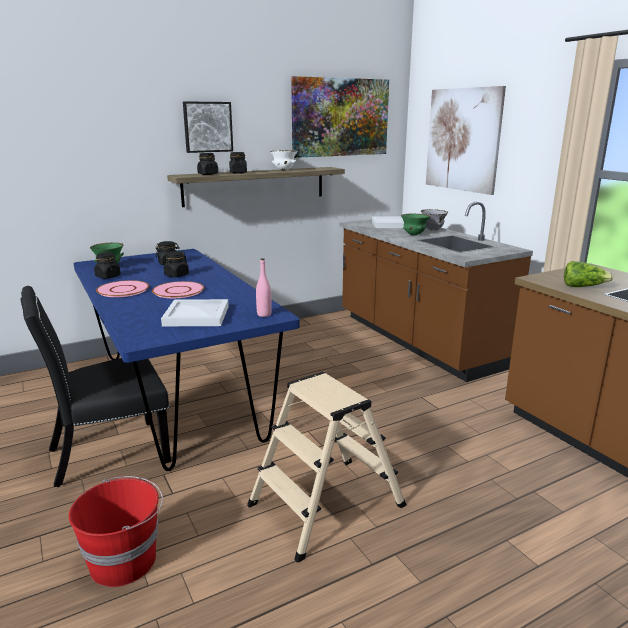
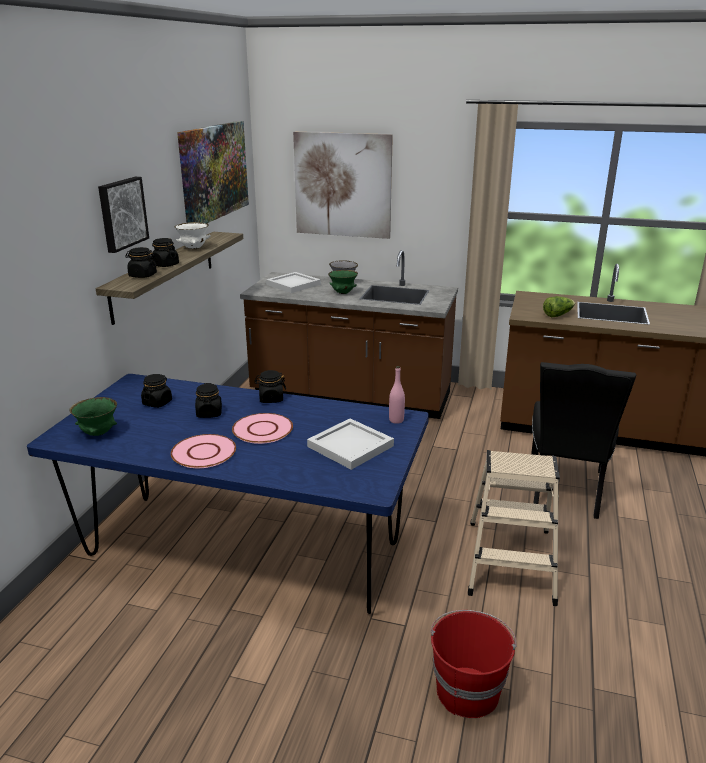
camera: 45 degrees left, 5 degrees up
(108, 276) = (136, 445): black jar -> black jar (271, 399)
(111, 453) = (291, 634): black chair -> black chair (566, 487)

